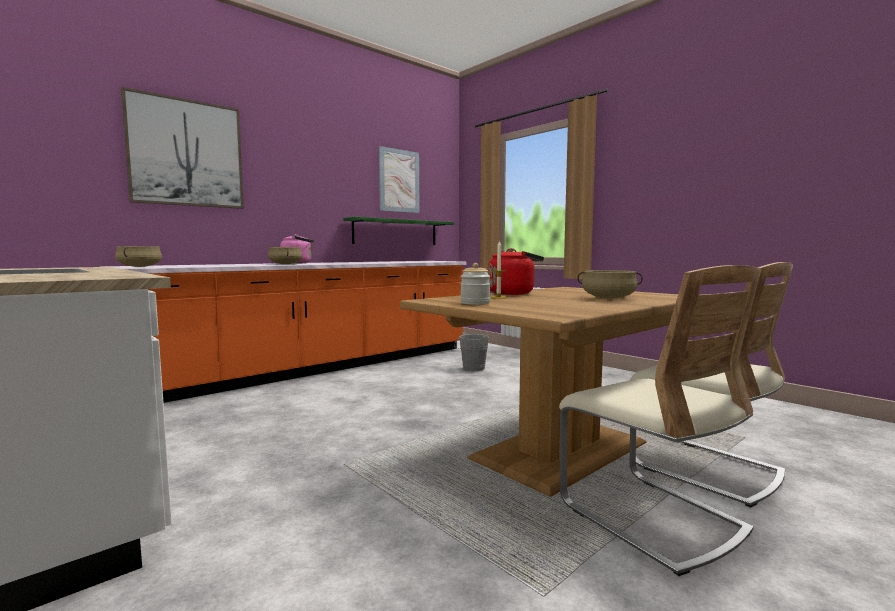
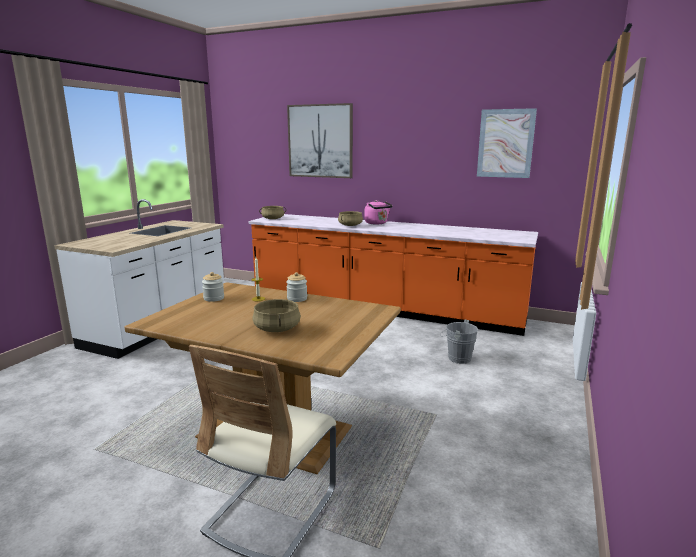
camera: 65 degrees right, 10 degrees up
(396, 232) = (495, 198): green shelf -> none
(513, 293) = (297, 299): red kettle -> jar
(650, 517) = (176, 480): beige chair -> none

